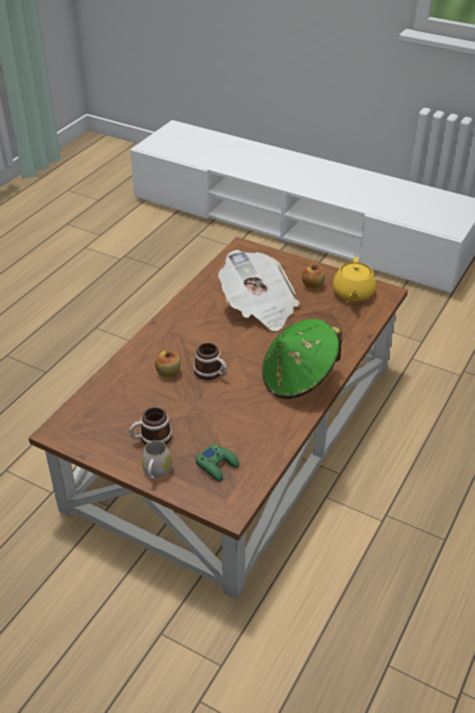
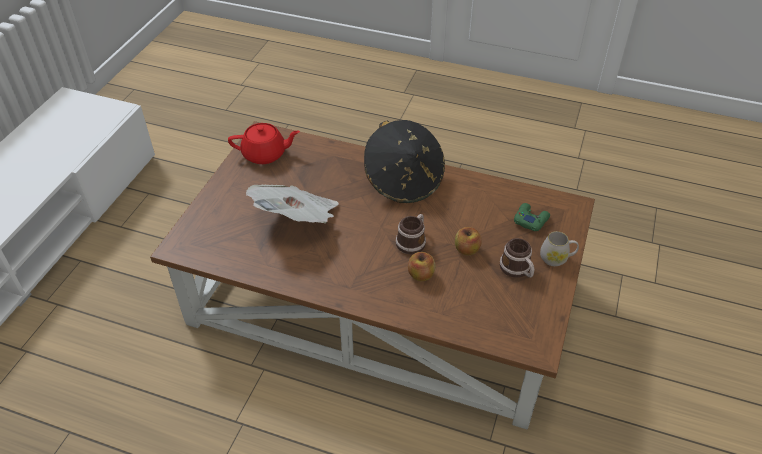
camera: 100 degrees left, 5 degrees up
(298, 379) = (404, 181): green hat -> black hat
(312, 285) = (252, 183): apple -> apple (467, 249)
(353, 293) = (265, 154): yellow teapot -> red teapot

